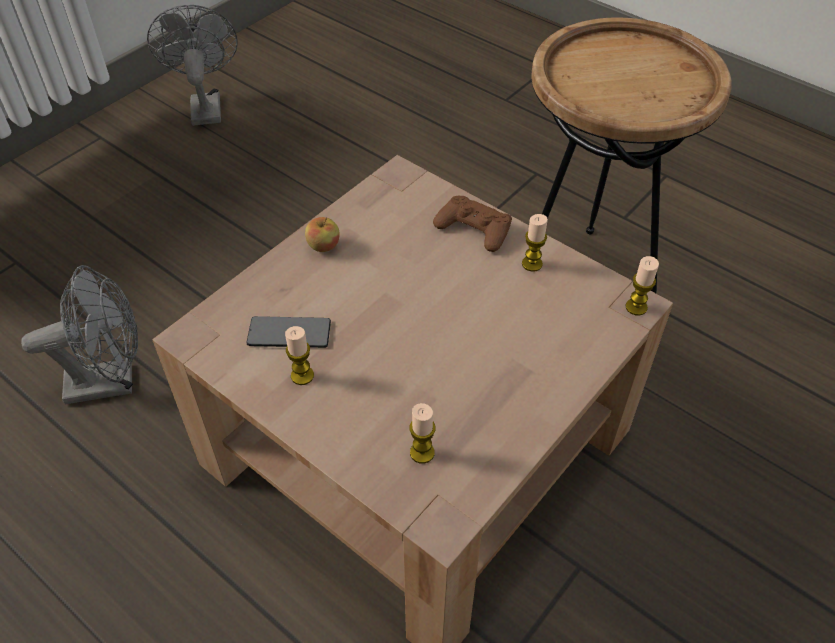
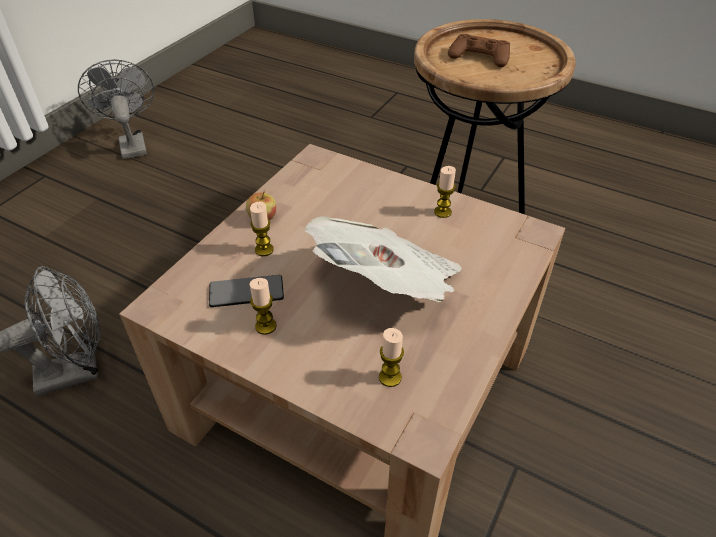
camera: 10 degrees left, 5 degrees down
(446, 347) = (388, 285): none -> newspaper
(474, 228) = (387, 191): brown game controller -> brown game controller (479, 57)
(636, 307) = (537, 234): candle -> candle (264, 250)

